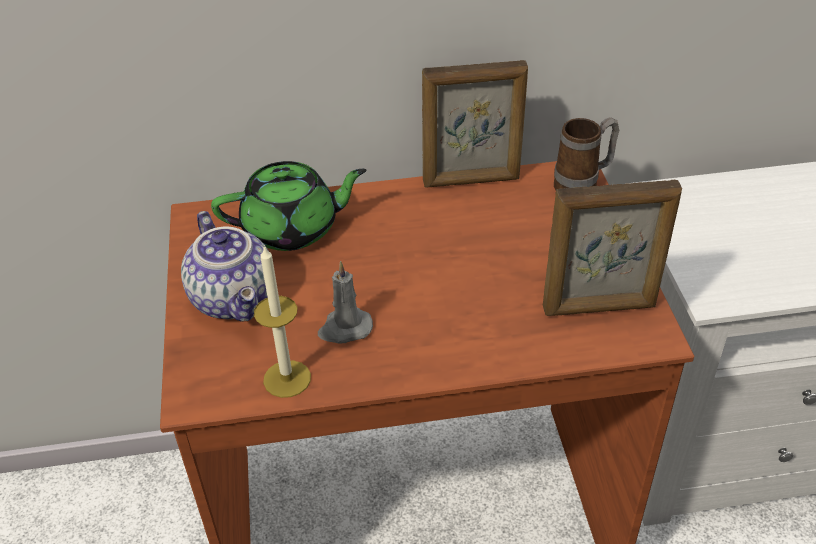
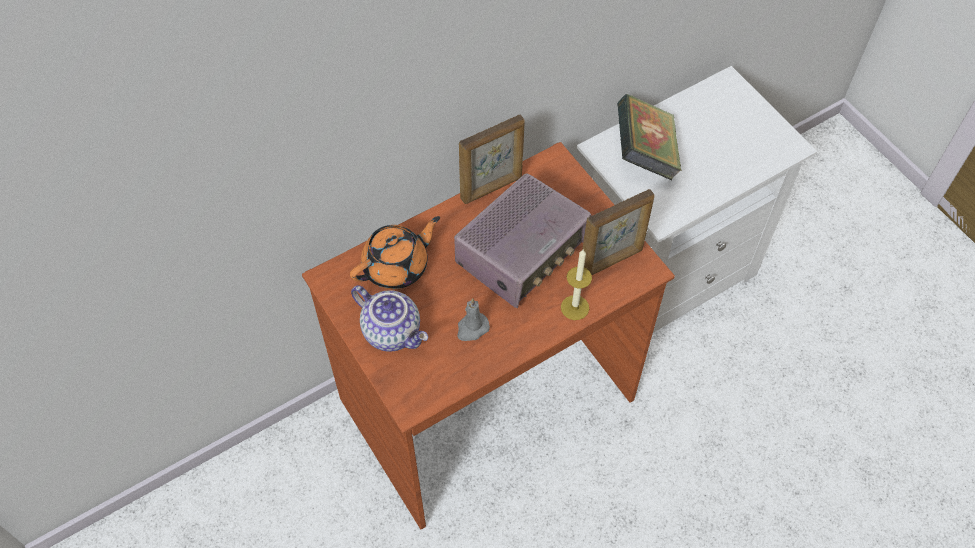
camera: 25 degrees left, 15 degrees up
(287, 379) = (457, 374): candle -> candle (575, 307)
(292, 229) = (397, 266): green teapot -> orange teapot
(471, 261) = (522, 253): none -> radio
(583, 185) = (563, 169): mug -> none
(719, 216) = (645, 154): none -> book

